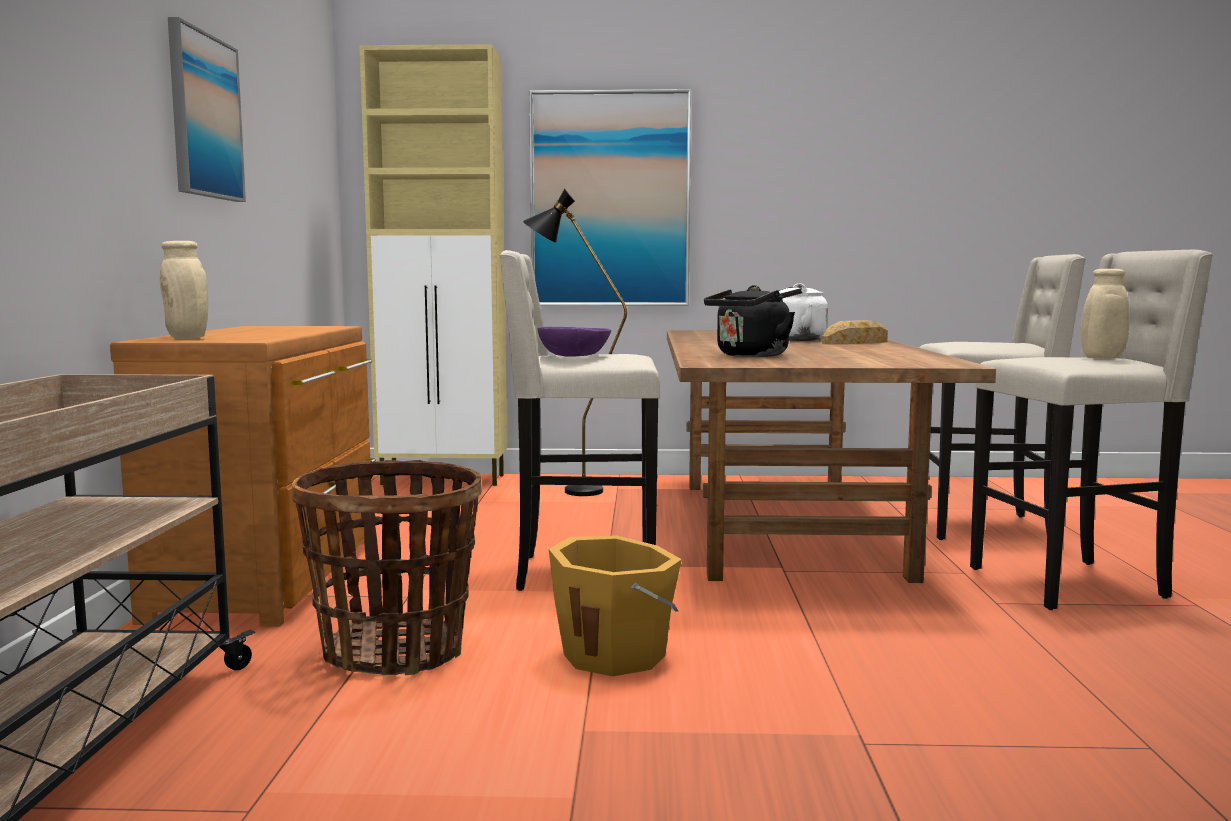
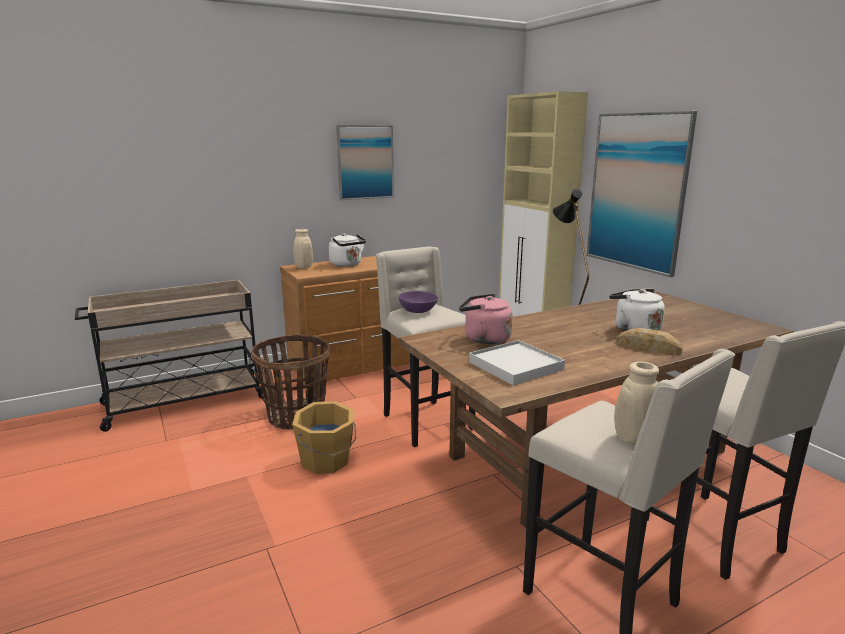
camera: 60 degrees right, 10 degrees up
(250, 332) = (347, 264): none -> white kettle
(749, 356) = (484, 339): black kettle -> pink kettle
(866, 358) = (516, 366): none -> white tray

